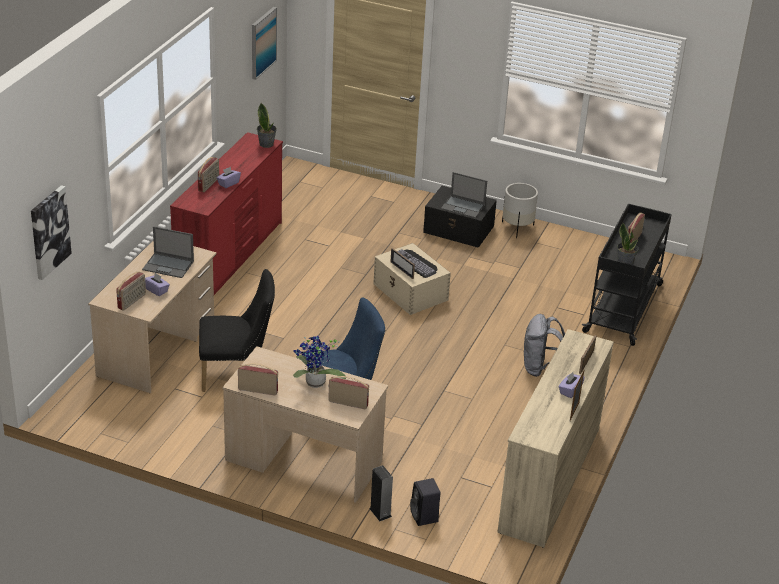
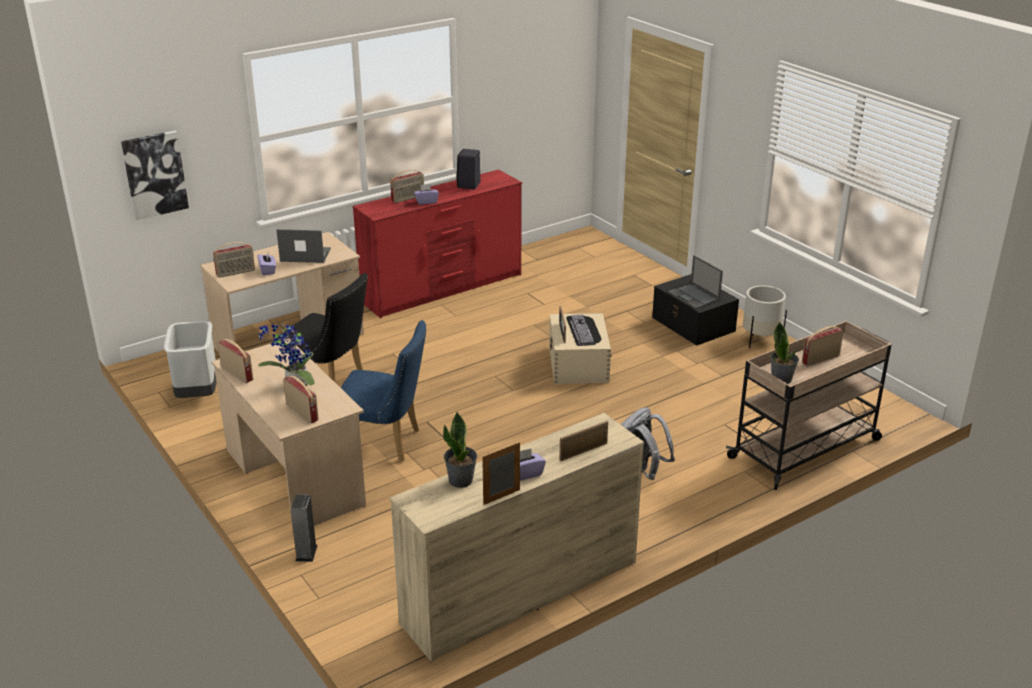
camera: 35 degrees right, 5 degrees down
(136, 422) = (197, 393): none -> grey trash can
(169, 265) = (304, 255): laptop -> laptop turned 135 degrees clockwise
(262, 42) = (548, 85): picture -> none
(266, 144) = (503, 181): potted plant -> potted plant (461, 480)
(424, 517) = (343, 575): black speaker -> black speaker (468, 185)
(623, 307) = (806, 448): black cart -> beige cart

